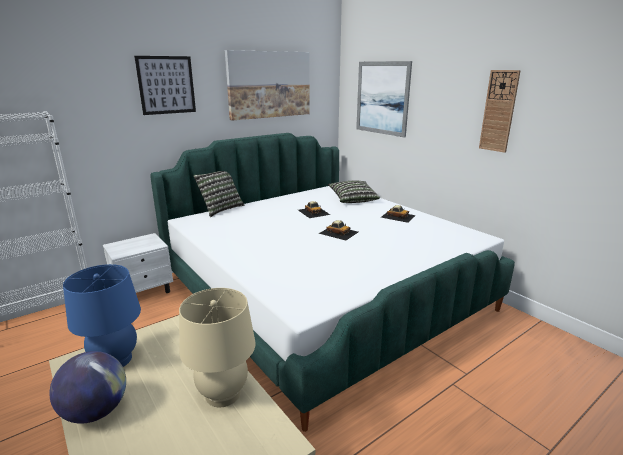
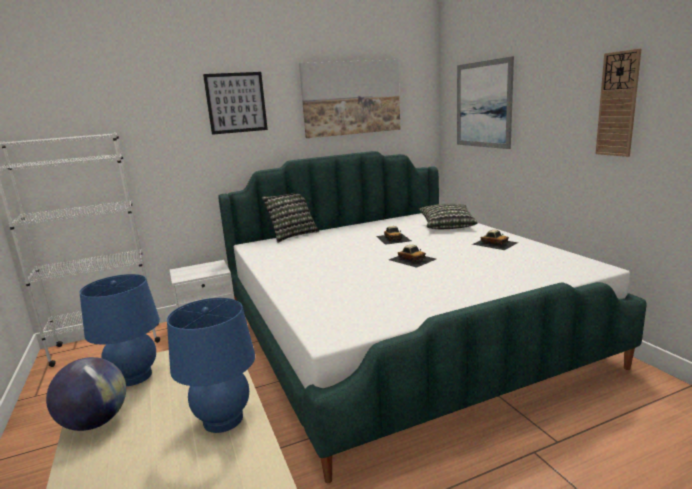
camera: 15 degrees right, 5 degrees down
(223, 393) = (223, 419): beige table lamp -> blue table lamp

